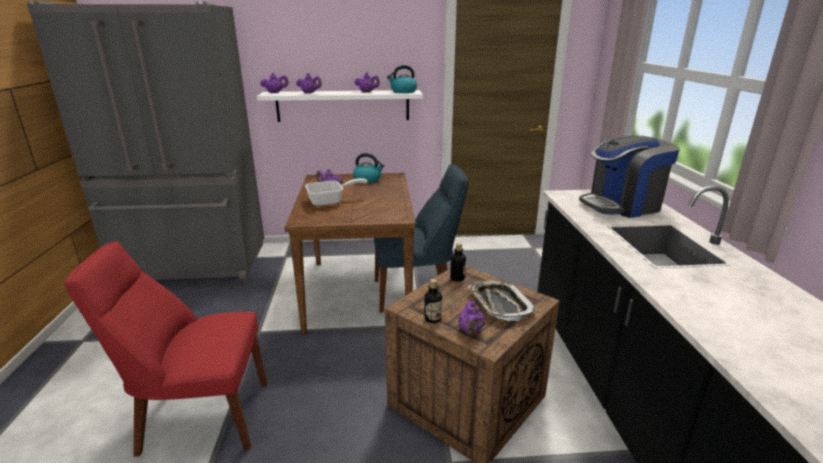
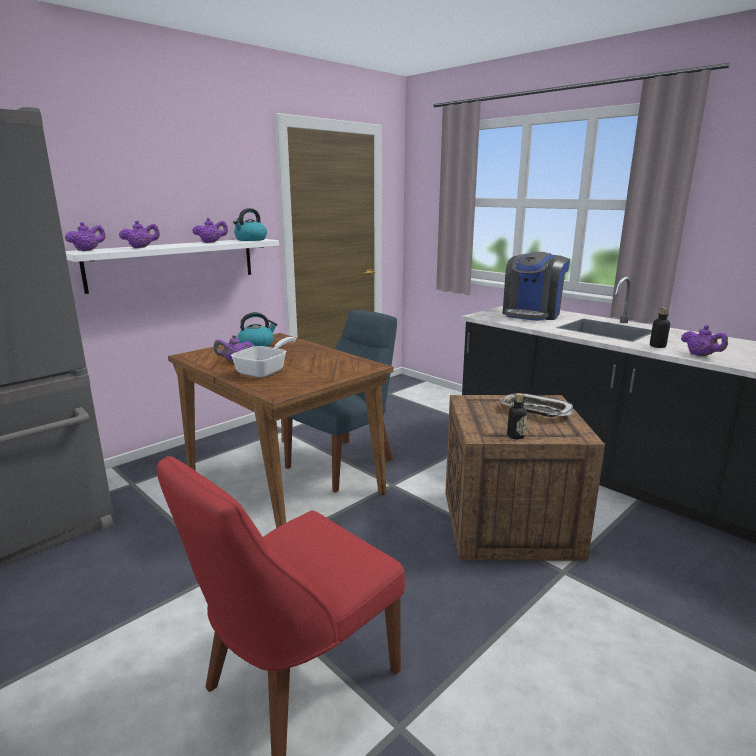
camera: 40 degrees left, 5 degrees down
(457, 278) = (472, 404): bottle -> bottle (657, 346)
(470, 331) = (555, 433): purple teapot -> purple teapot (701, 355)

